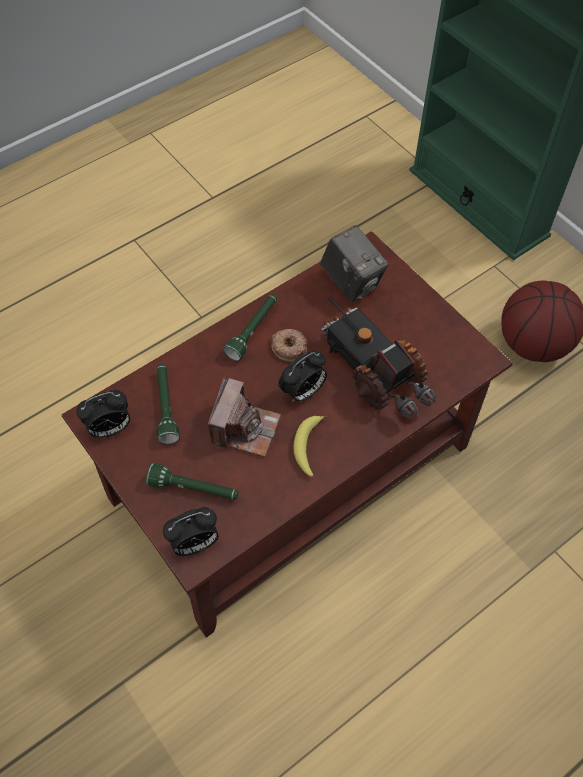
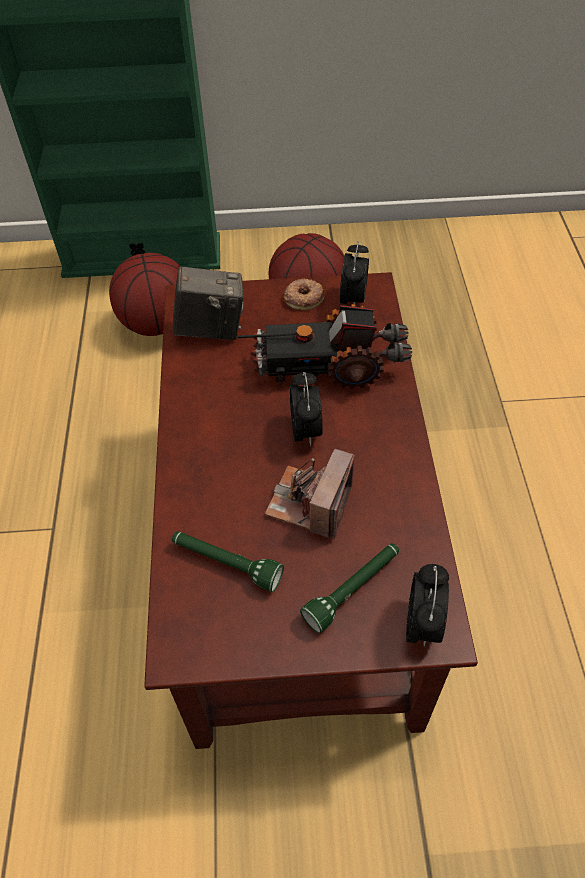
camera: 55 degrees left, 5 degrees down
(110, 429) = (210, 639): alarm clock -> alarm clock (353, 300)
(244, 428) = (311, 503): camera -> camera turned 120 degrees counterclockwise
(253, 330) = (196, 433): green flashlight -> none
(289, 347) = (242, 414): donut -> donut (303, 297)
(308, 447) = (372, 460): banana -> none
(420, 257) = (158, 323): none -> basketball

